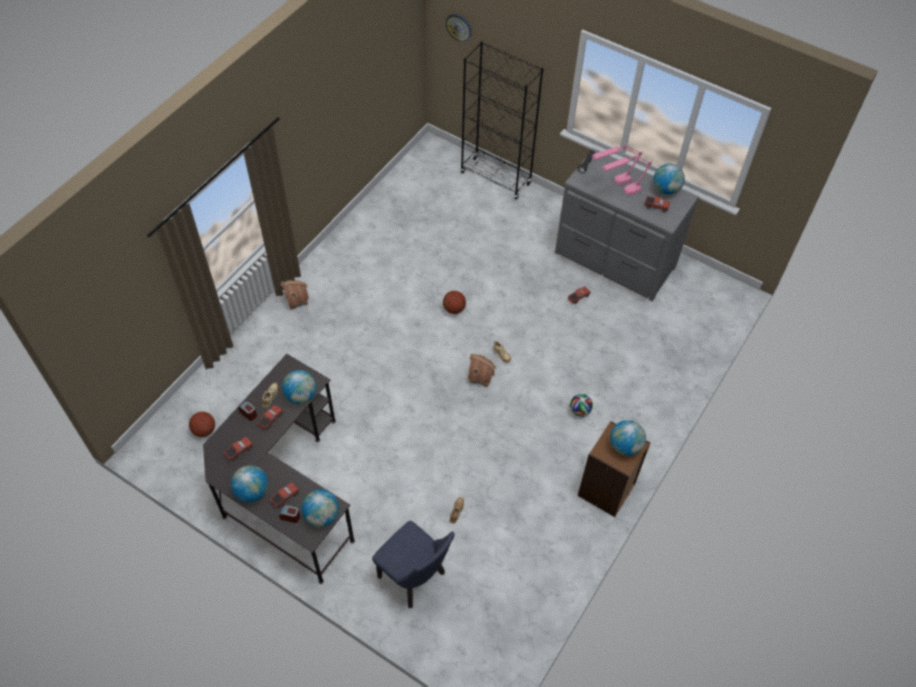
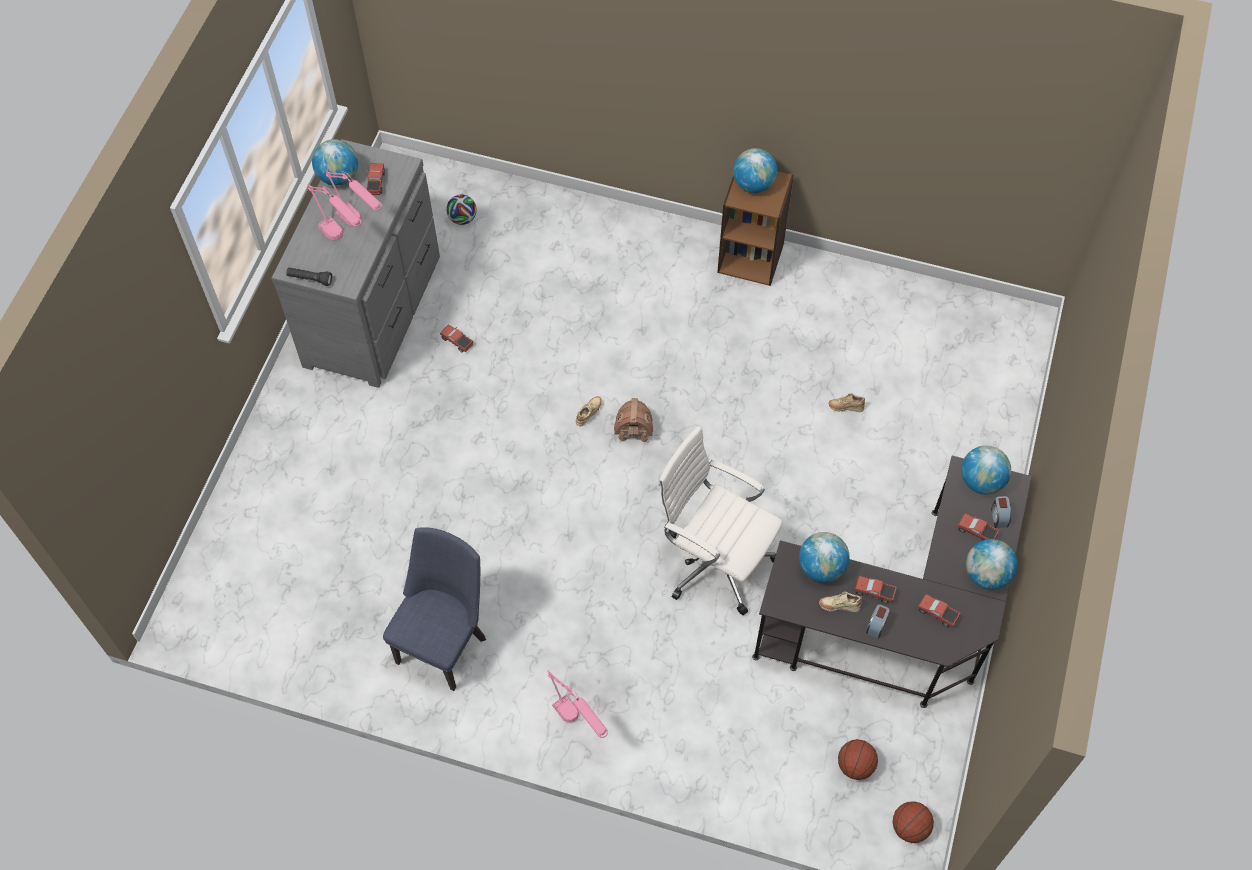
camera: 105 degrees left, 5 degrees up
(296, 300) = (577, 724): toy house -> pink table lamp
(370, 396) = (715, 560): none -> white office chair
(415, 579) = (951, 428): blue chair -> blue chair (444, 642)
(454, 309) = (526, 494): basketball -> basketball (909, 827)
(458, 27) = (93, 460): wall clock -> none
(496, 178) = (237, 503): black bookcase -> none
(579, 411) = (647, 305): football -> football (462, 218)

